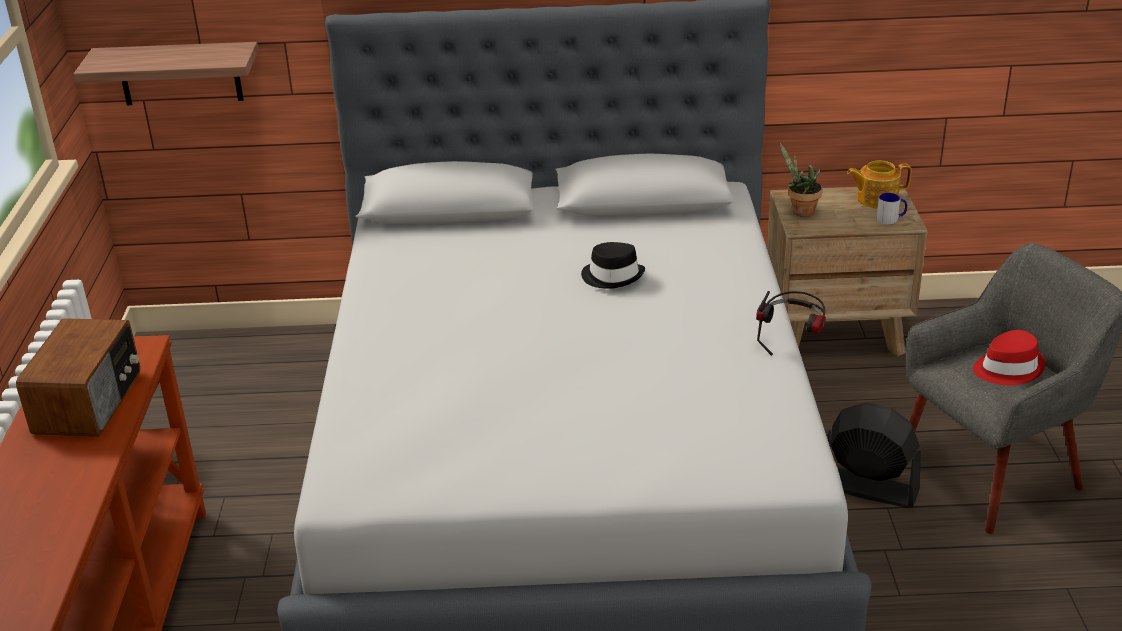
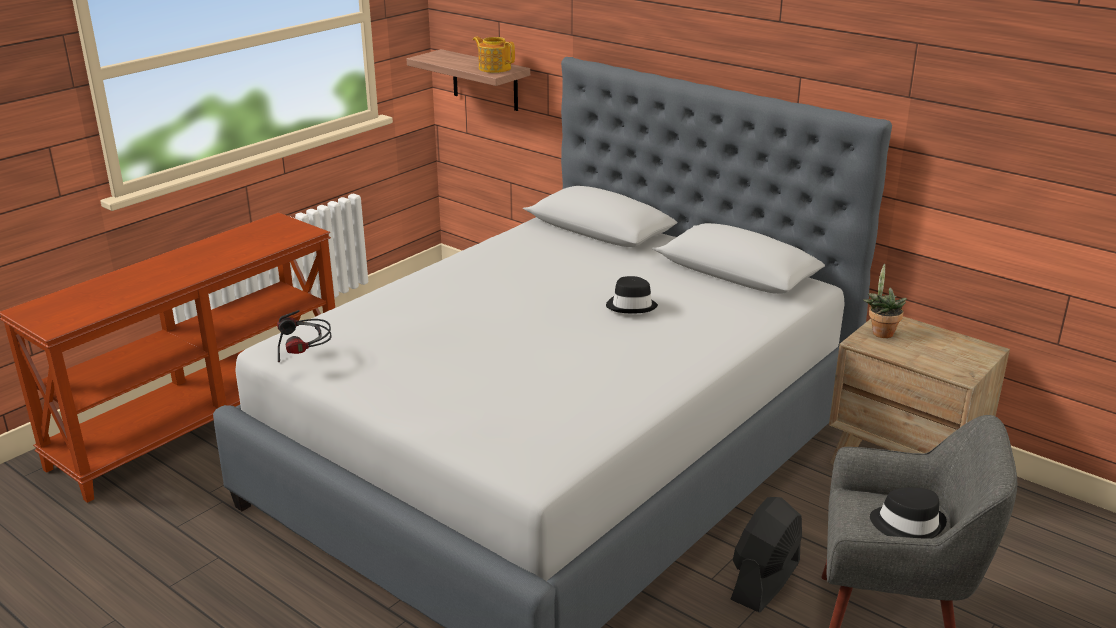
camera: 40 degrees right, 5 degrees down
(90, 402) = (241, 247): radio -> none
(792, 343) = (680, 398): headphones -> headphones (306, 362)
(867, 487) = (765, 581): black fan -> black fan turned 120 degrees counterclockwise
(876, 199) = (964, 349): teapot -> teapot (494, 68)
(891, 219) = (952, 367): mug -> none
(1007, 368) = (907, 524): red hat -> black hat

